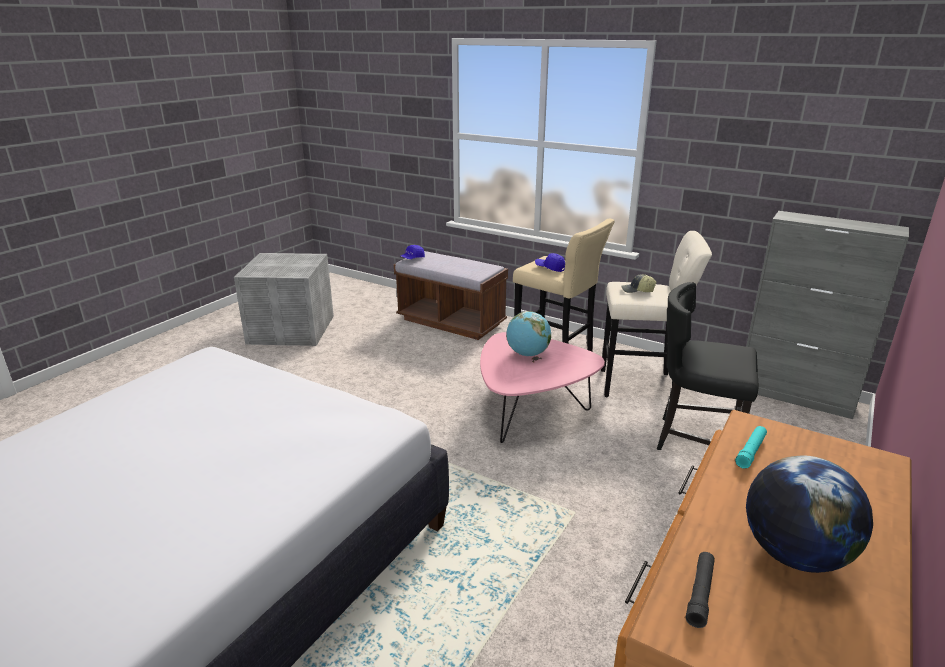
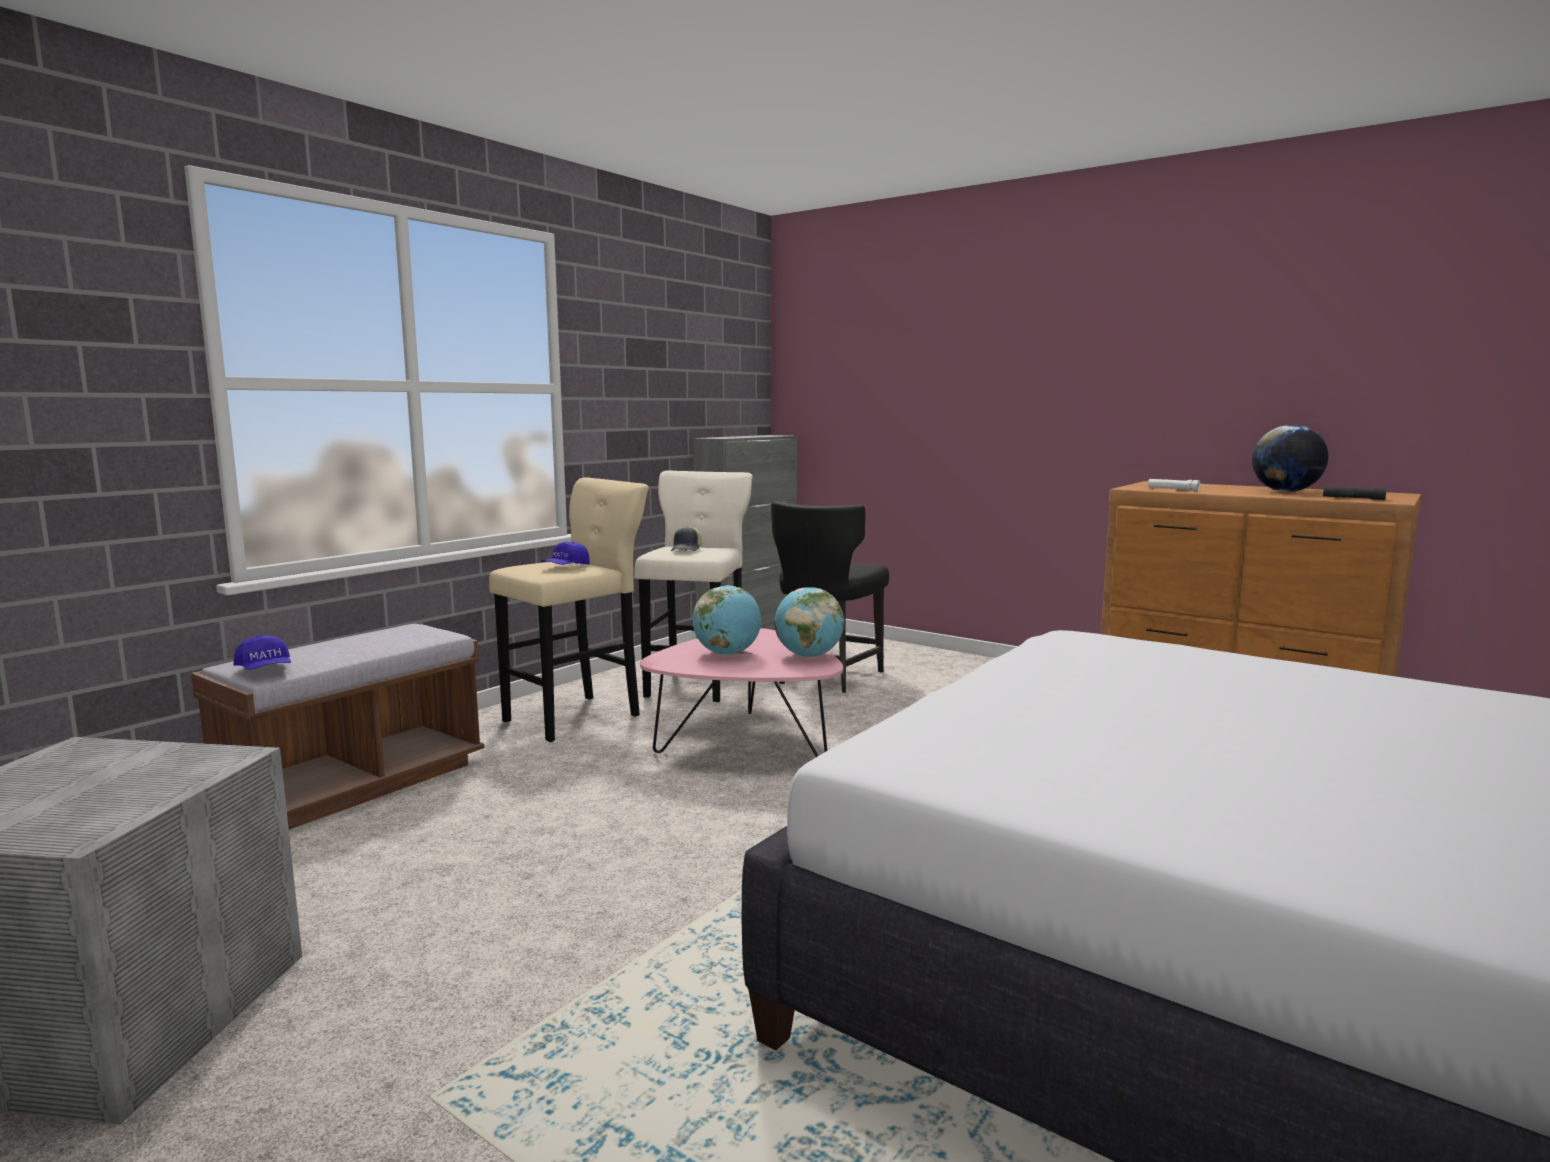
camera: 85 degrees left, 15 degrees down
(532, 380) = (808, 656): none -> globe
(750, 451) = (1173, 489): turquoise flashlight -> white flashlight

